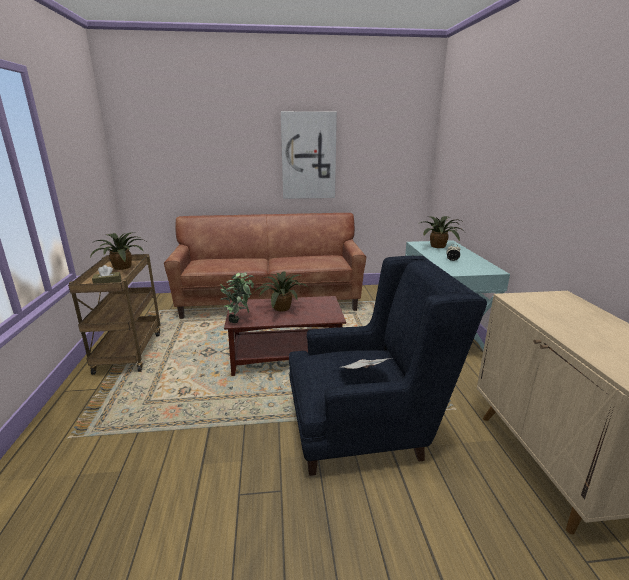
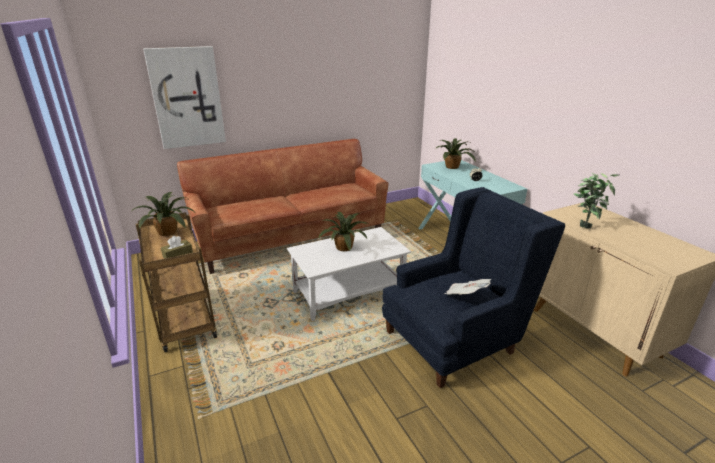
camera: 20 degrees left, 5 degrees up
(240, 320) = (316, 267): potted plant -> potted plant (585, 225)
(287, 357) = (349, 292): brown coffee table -> white coffee table
(308, 156) = (313, 85): picture -> picture (187, 98)

